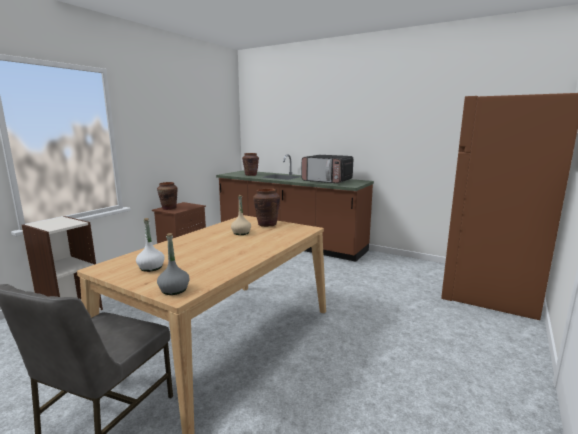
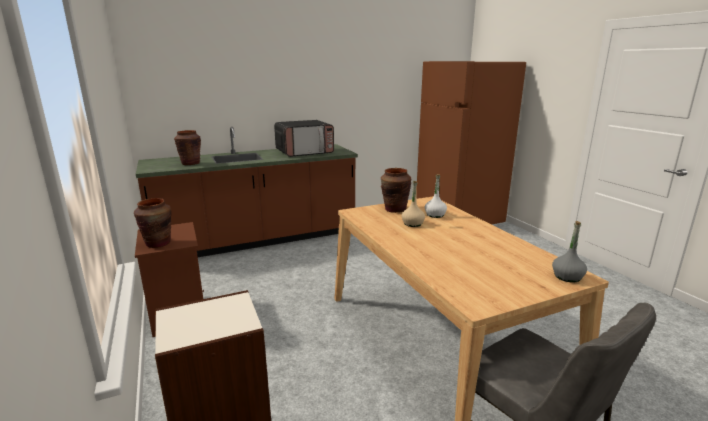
camera: 55 degrees left, 5 degrees up
(151, 268) = (496, 278): white bottle -> white bottle (435, 215)

